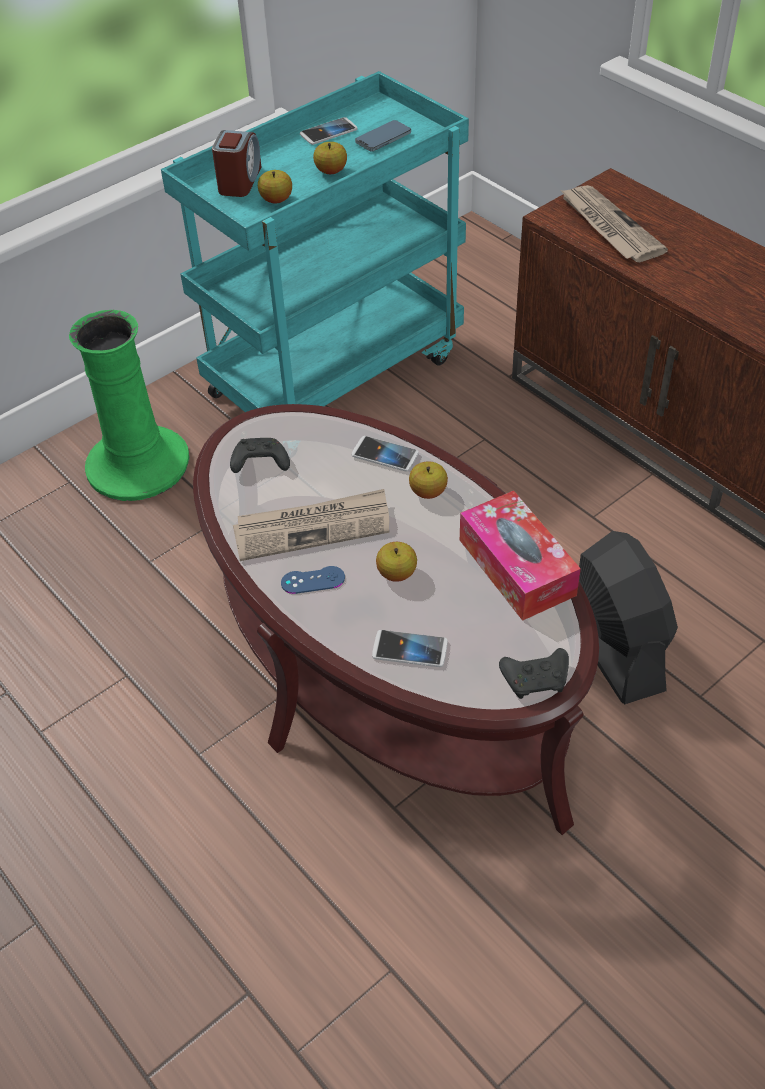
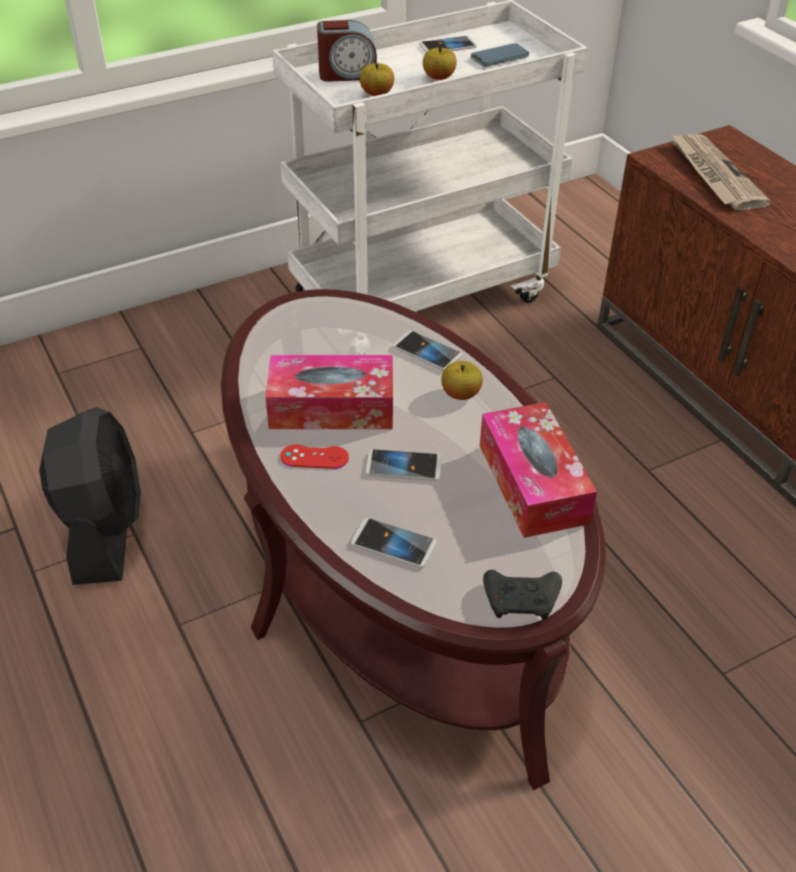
camera: 10 degrees right, 5 degrees down
(138, 464) = (210, 343): green vase -> none
(239, 181) = (347, 74): alarm clock -> alarm clock turned 60 degrees clockwise
(259, 463) = (298, 339): black game controller -> none
(313, 527) = (331, 407): newspaper -> tissue box
(313, 580) = (314, 457): blue game controller -> red game controller
(335, 373) = (423, 294): turquoise cart -> white cart
(397, 573) = (403, 466): apple -> phone
(613, 645) = (639, 601): black fan -> black fan (104, 529)

